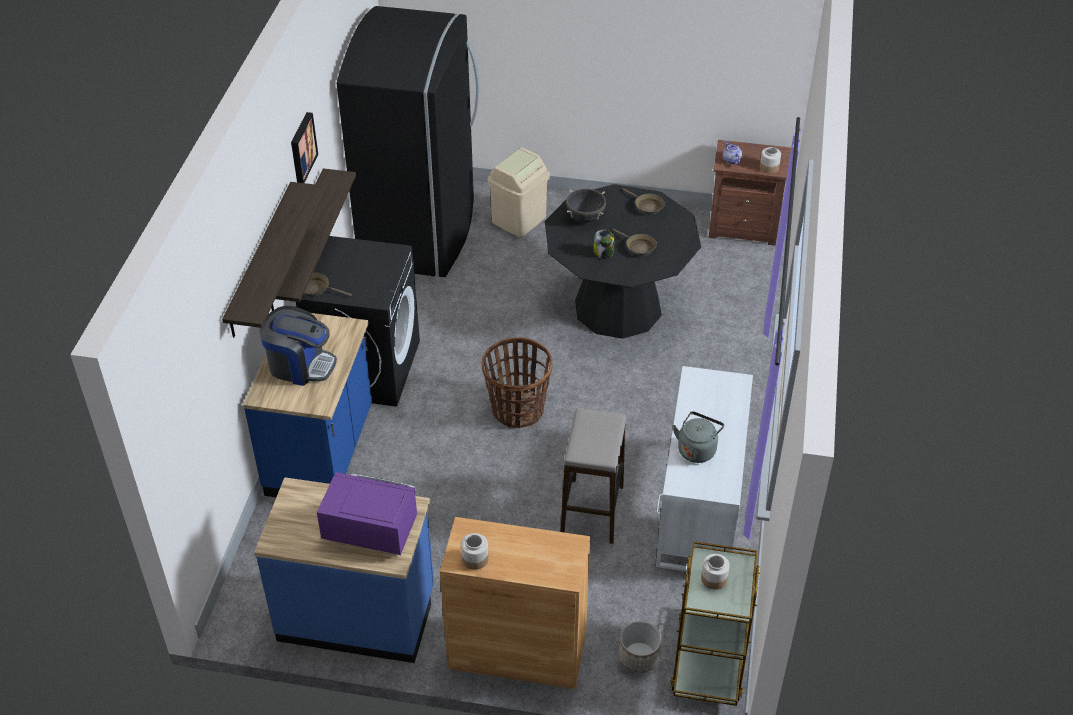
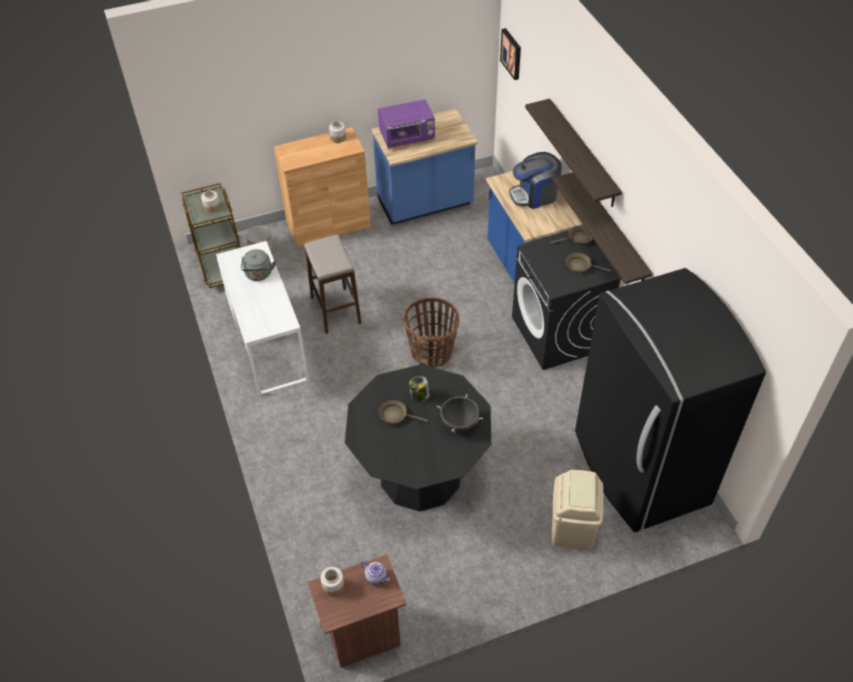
camera: 150 degrees right, 5 degrees up
(301, 148) = (640, 208): picture -> picture (512, 53)
(647, 206) = (416, 464): brown frying pan -> brown frying pan (580, 266)

